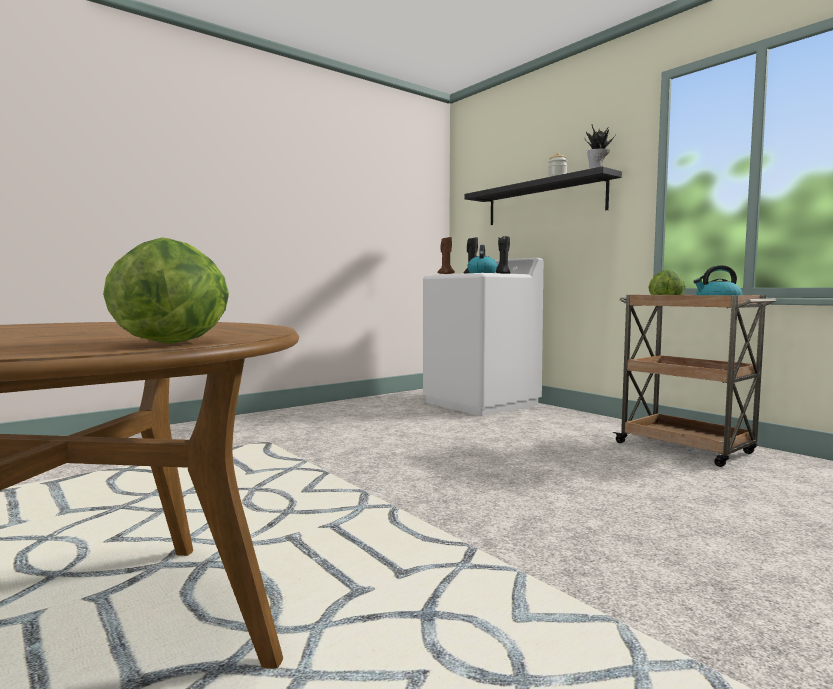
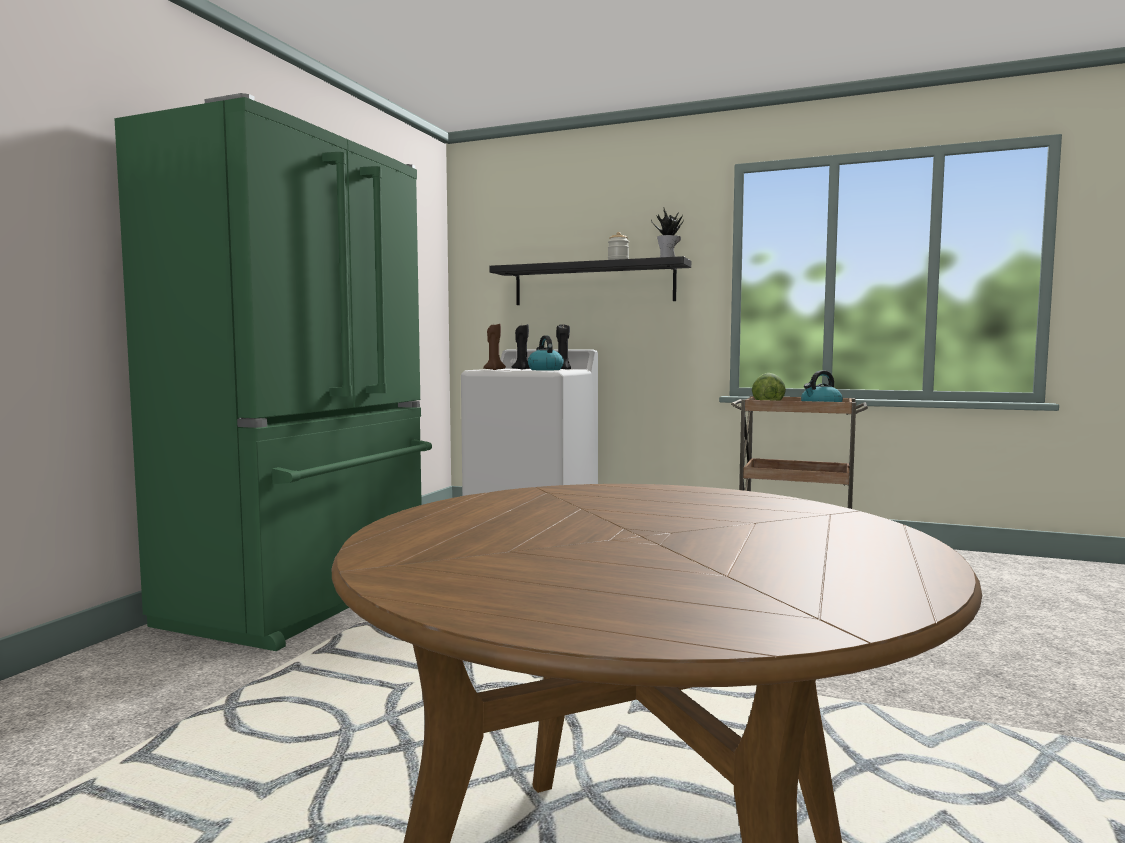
camera: 30 degrees left, 0 degrees up
(175, 343) = (894, 539): lettuce -> none
(264, 424) = (307, 598): none -> green fridge

